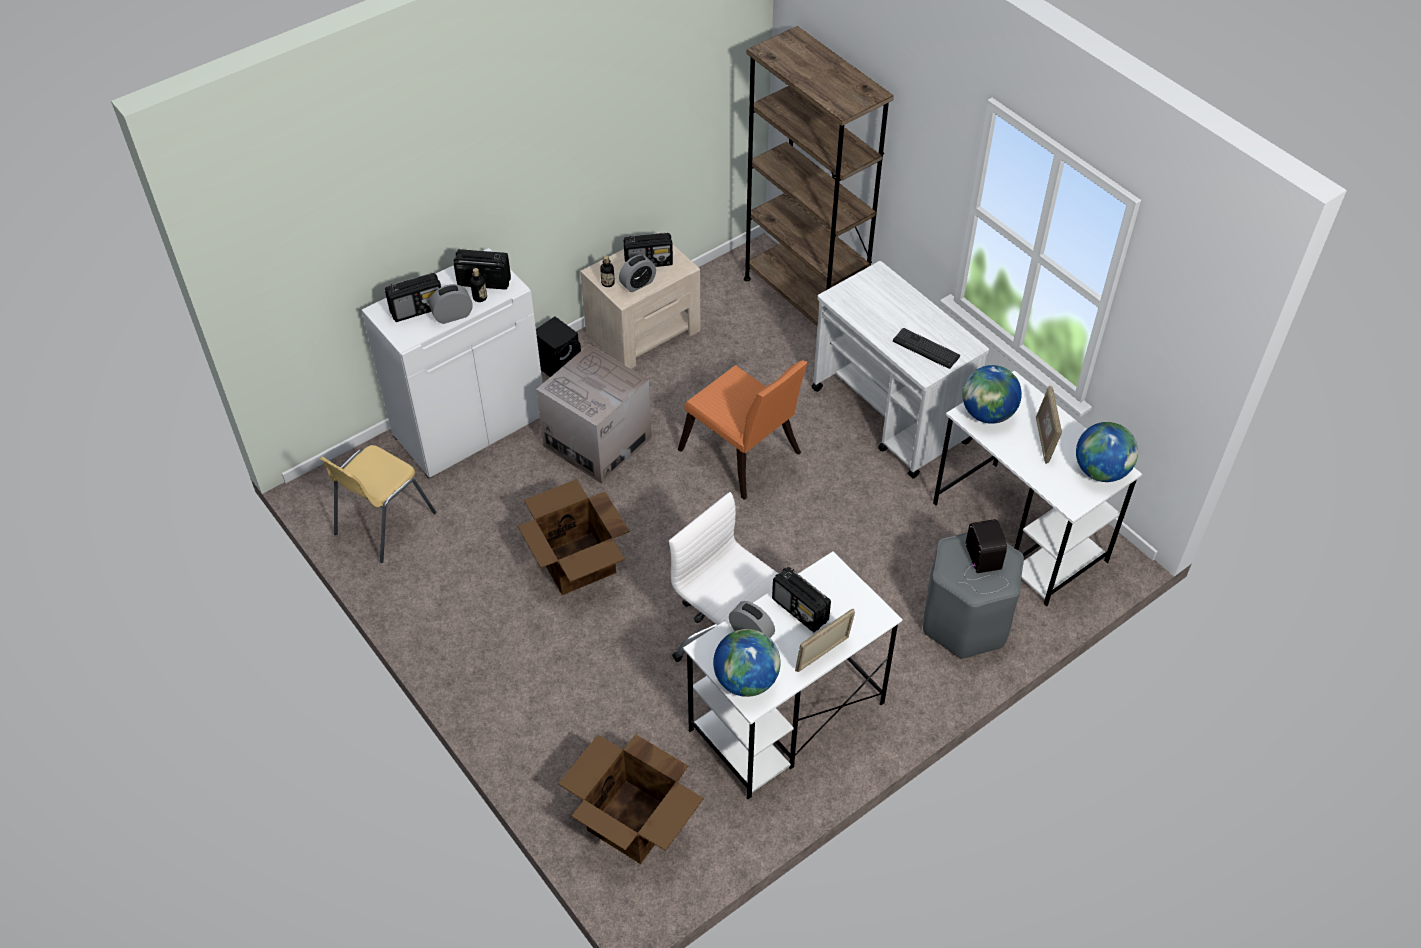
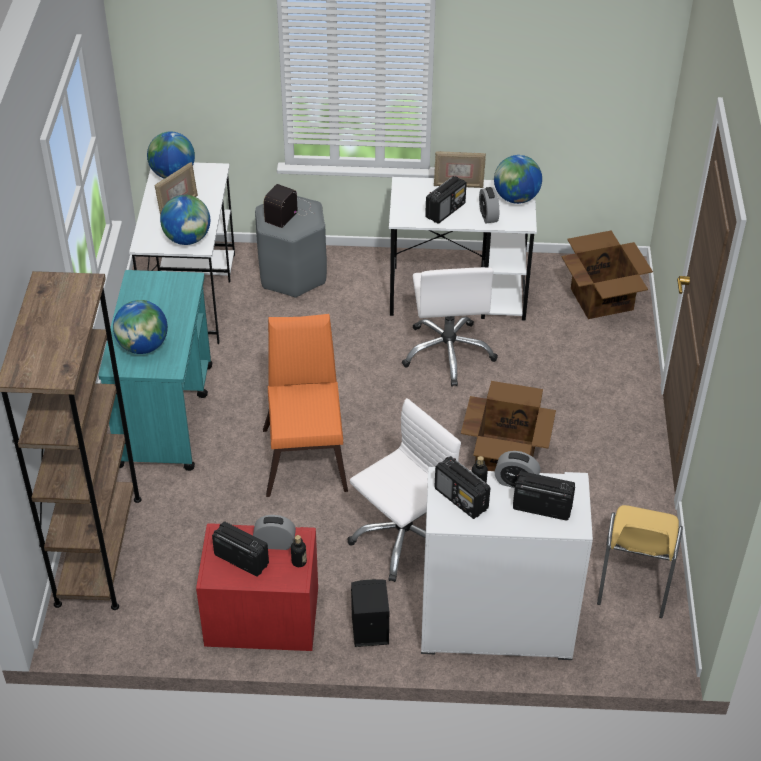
camera: 140 degrees left, 5 degrees down
(383, 523) = (634, 581): yellow chair -> yellow chair turned 120 degrees clockwise
(597, 442) = (403, 538): cardboard box -> white office chair
(644, 331) = (261, 616): beige nightstand -> red nightstand
(800, 610) = (445, 210): radio -> radio turned 45 degrees clockwise
(880, 299) = (143, 346): none -> globe
(890, 416) = (165, 414): white cart -> turquoise cart
(926, 349) = (165, 295): keyboard -> none

